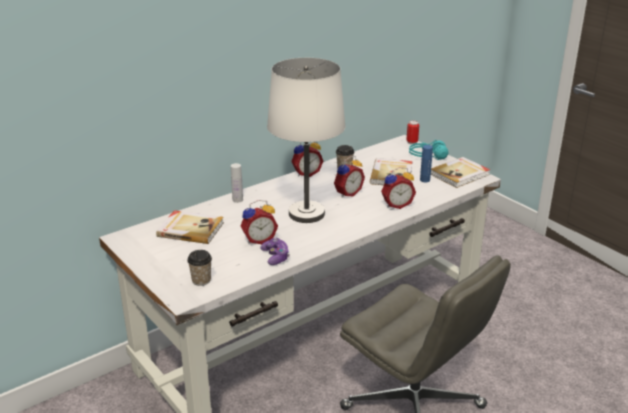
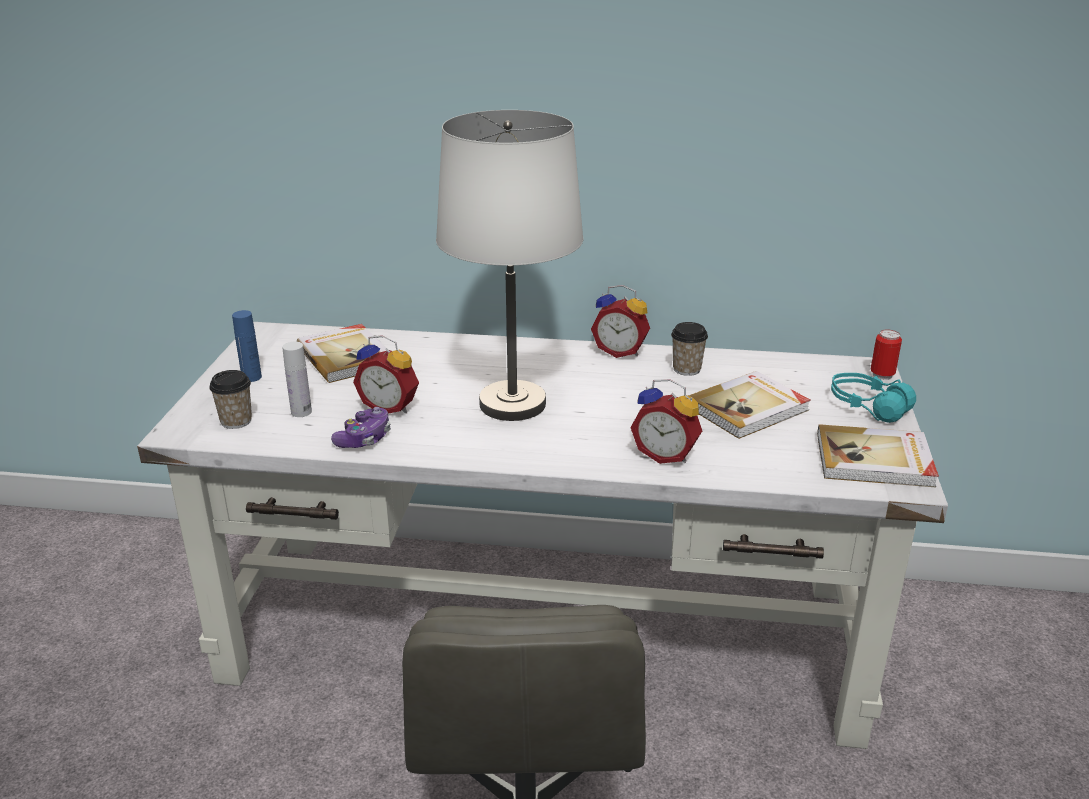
camera: 45 degrees right, 0 degrees up
(237, 200) = (466, 346): white bottle -> white bottle (301, 412)
(347, 193) = (624, 403): alarm clock -> none
(425, 180) = (790, 440): blue bottle -> blue bottle (251, 377)

